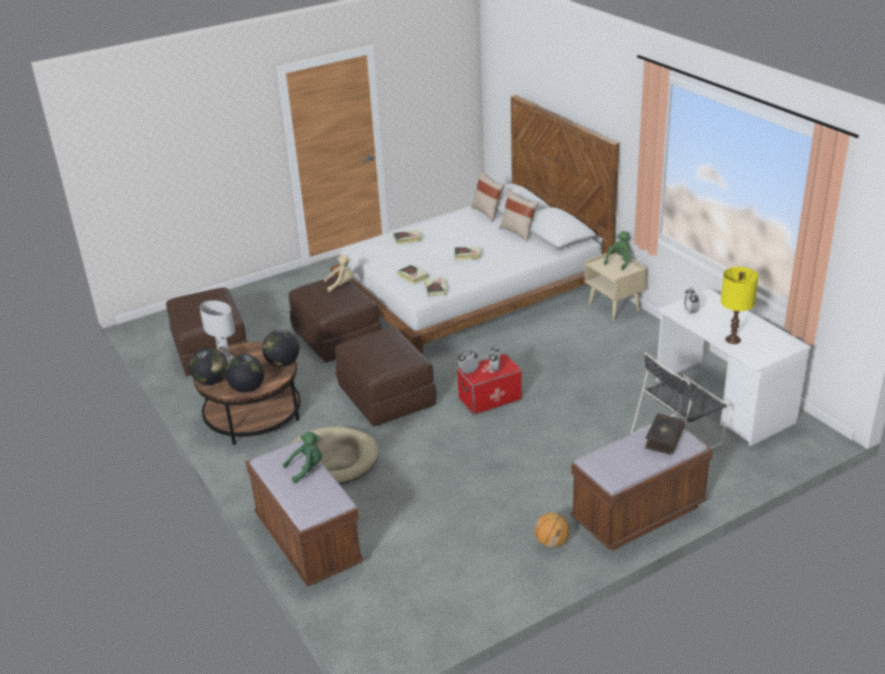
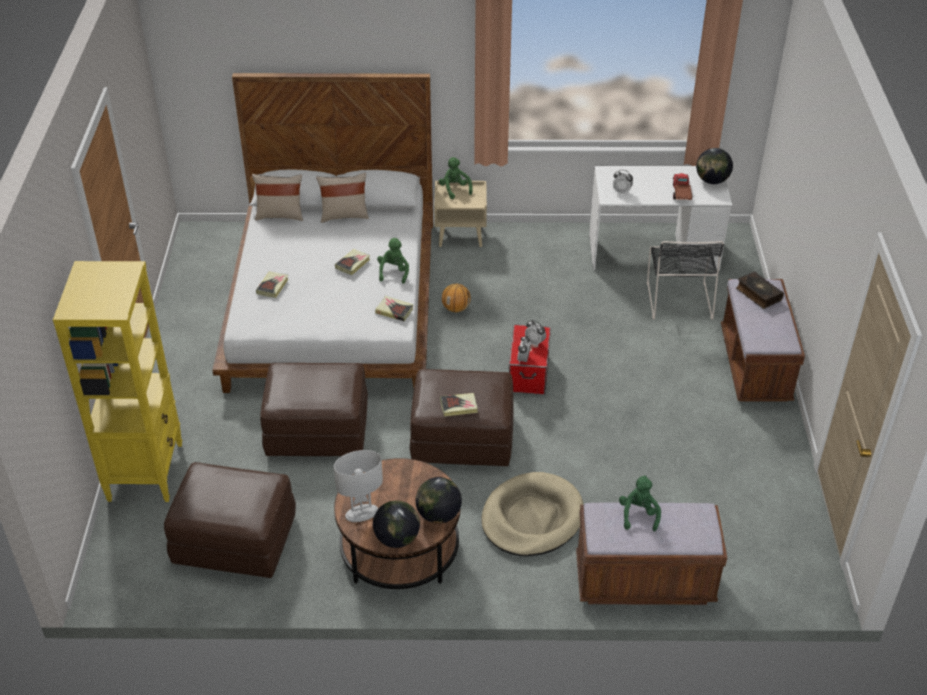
camera: 60 degrees left, 10 degrees up
(245, 298) = (146, 471): none -> yellow bookcase
(283, 363) = (414, 471): globe -> globe (712, 181)
(341, 284) = (300, 371): beige plush toy -> none
(412, 276) = (353, 315): book -> book (459, 406)
(478, 272) = (393, 272): none -> green plush toy
(552, 542) = (755, 429): basketball -> basketball (456, 308)
(732, 340) = (681, 193): yellow table lamp -> toy truck

